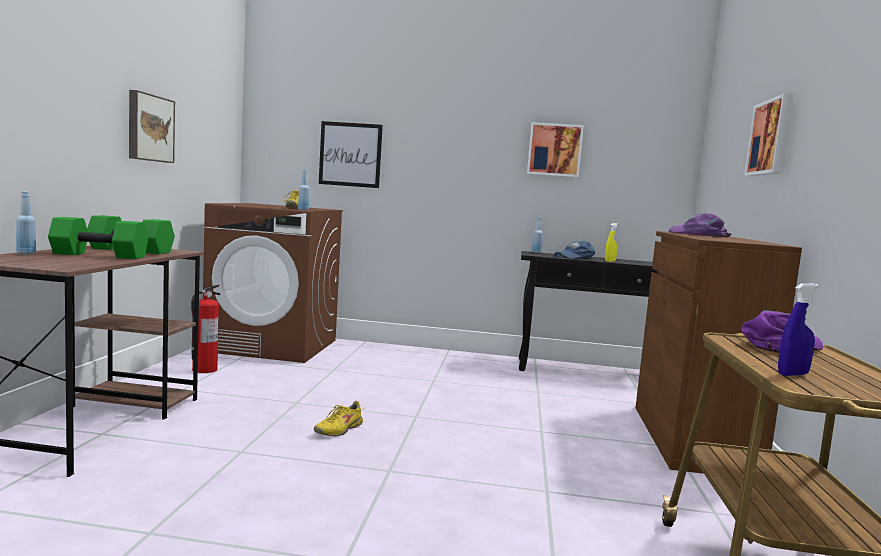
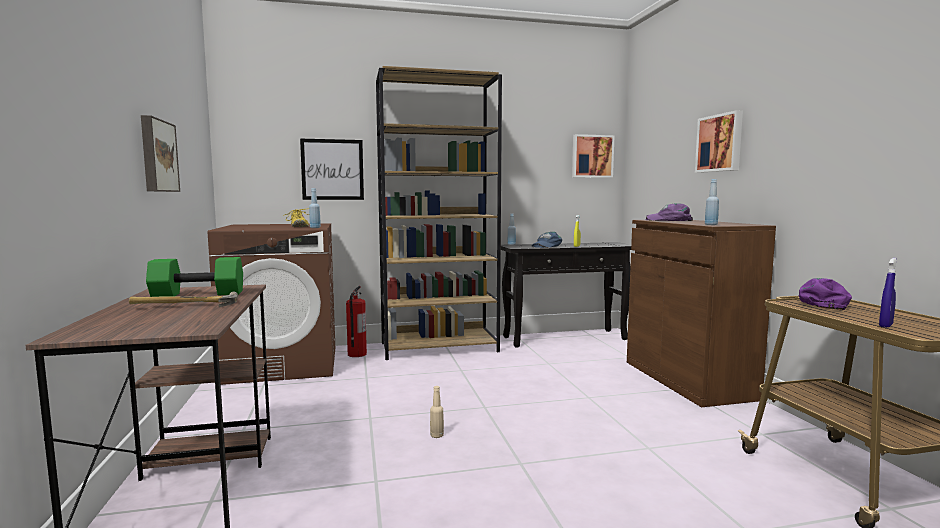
camera: 20 degrees left, 0 degrees up
(26, 253) = (102, 317): blue bottle -> blue bottle (711, 224)
(98, 255) = (185, 306): green dumbbell -> hammer
(204, 370) = (242, 404): fire extinguisher -> fire extinguisher (357, 354)
(338, 429) = (437, 435): yellow shoe -> beige bottle
(437, 357) = (439, 347): none -> brown bookcase
(554, 150) = (516, 156): picture -> picture (592, 156)

